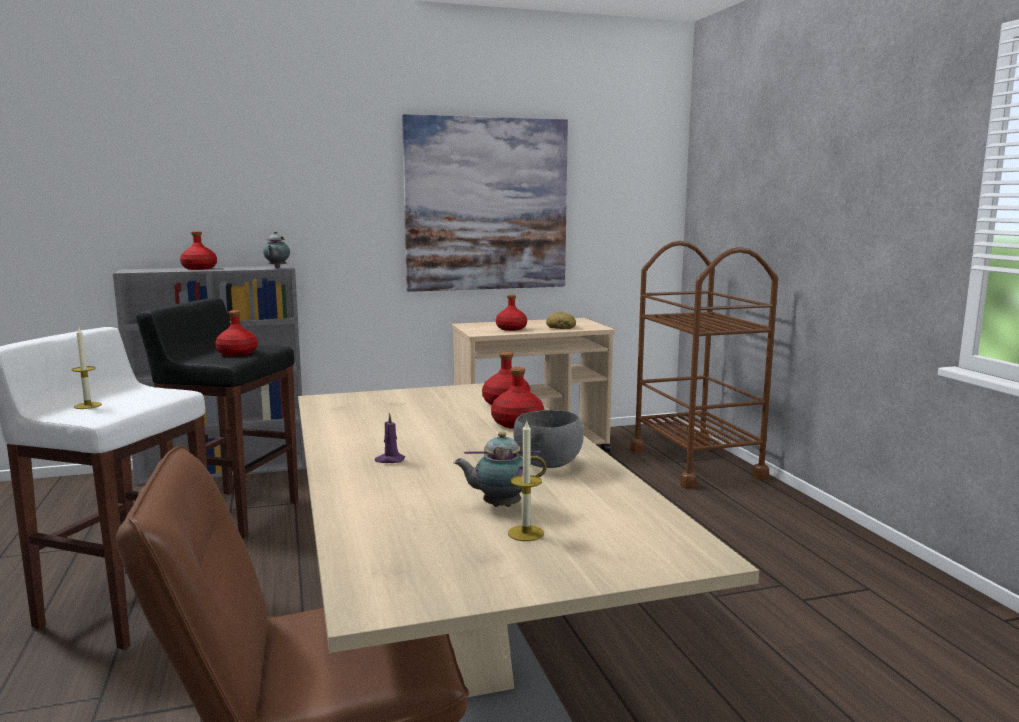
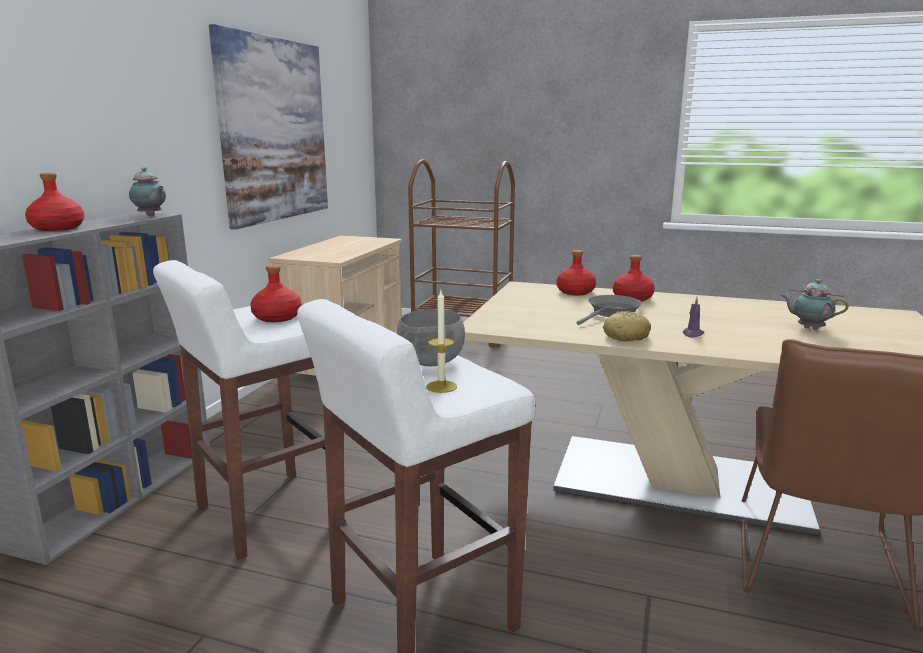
camera: 55 degrees left, 5 degrees up
(233, 513) = (265, 513): black stool -> white stool
(433, 425) = (611, 313): none -> grey frying pan
(499, 506) = (808, 328): teapot -> teapot turned 90 degrees clockwise
(511, 329) = (338, 252): red bottle -> none
(526, 533) = (857, 331): candle -> none
(547, 465) = (734, 308): grey bowl -> grey bowl (432, 363)
(561, 328) = (366, 244): bread -> bread (626, 336)

